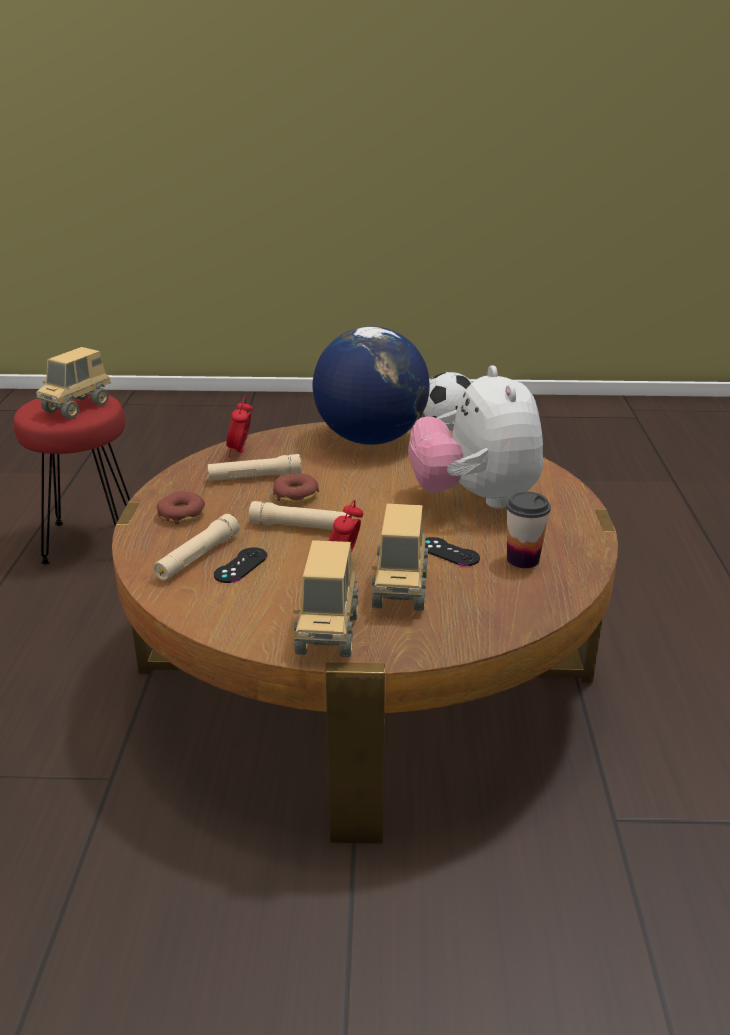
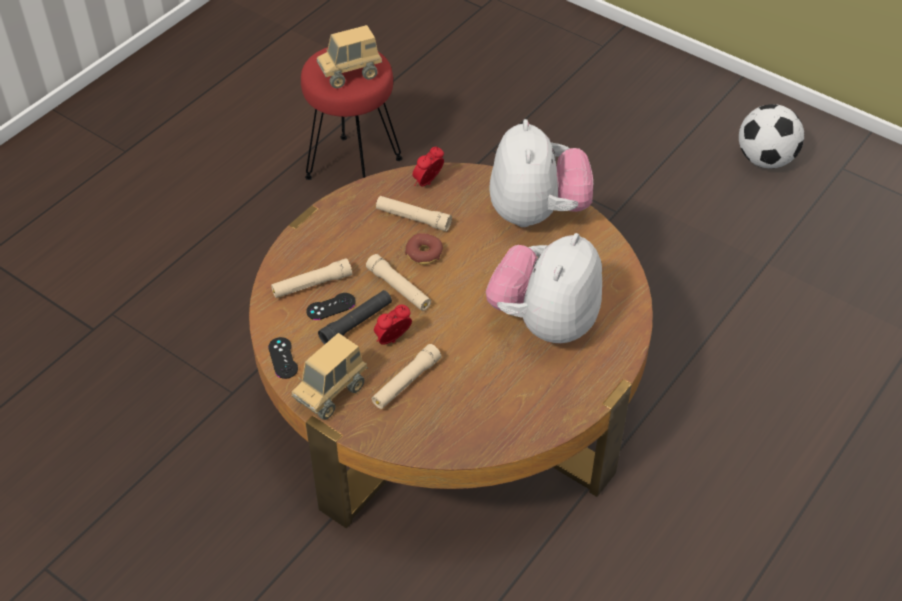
camera: 35 degrees right, 20 degrees up
(182, 514) = (334, 236): donut -> none
(286, 567) = (356, 323): none -> black flashlight
(370, 439) = (537, 213): globe -> plush toy
(400, 590) = (406, 382): toy truck -> beige flashlight
(449, 552) = (471, 365): black game controller -> black game controller (283, 358)
(523, 559) = (513, 399): cup -> none

